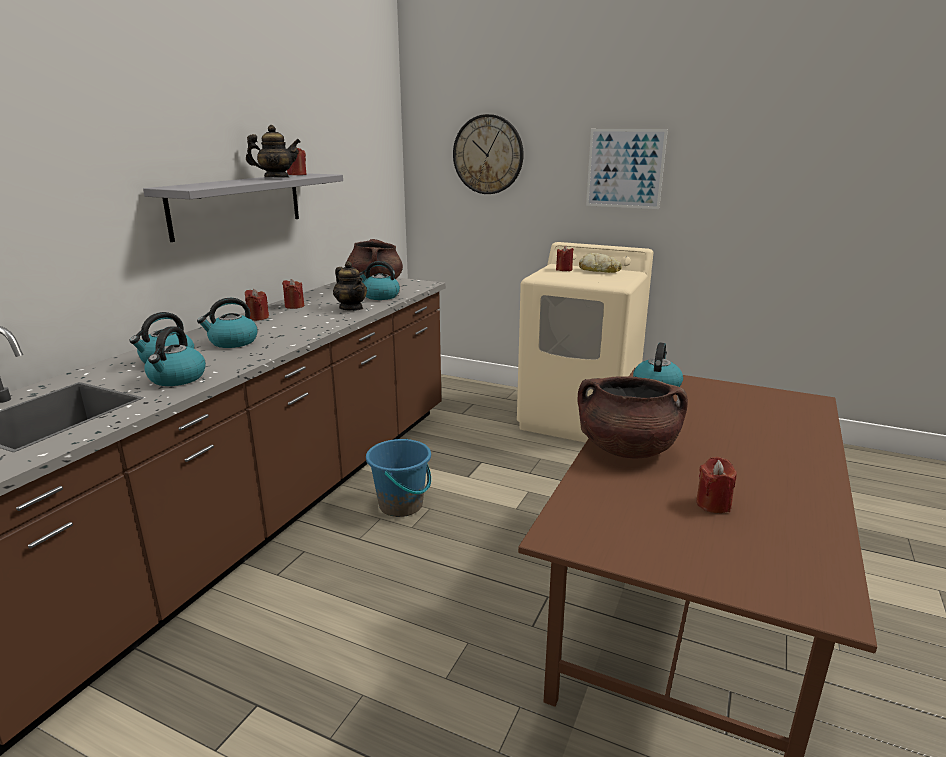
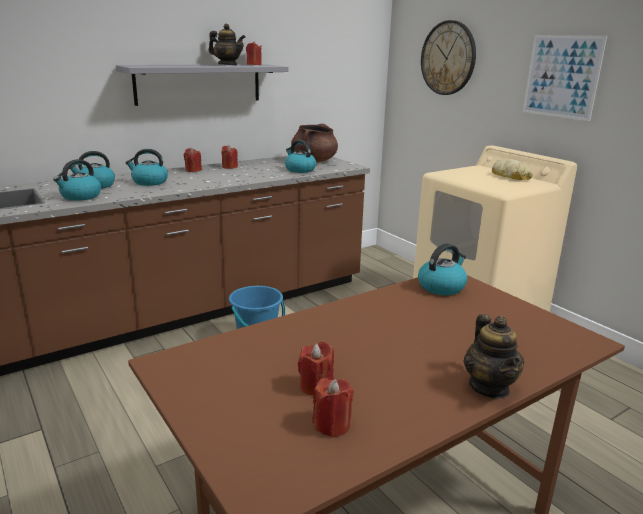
camera: 30 degrees right, 0 degrees up
(351, 308) = (263, 174): teapot -> teapot (489, 387)
(564, 270) = (478, 171): red candle -> red candle (332, 425)
(626, 449) = (322, 325): brown cooking pot -> none

